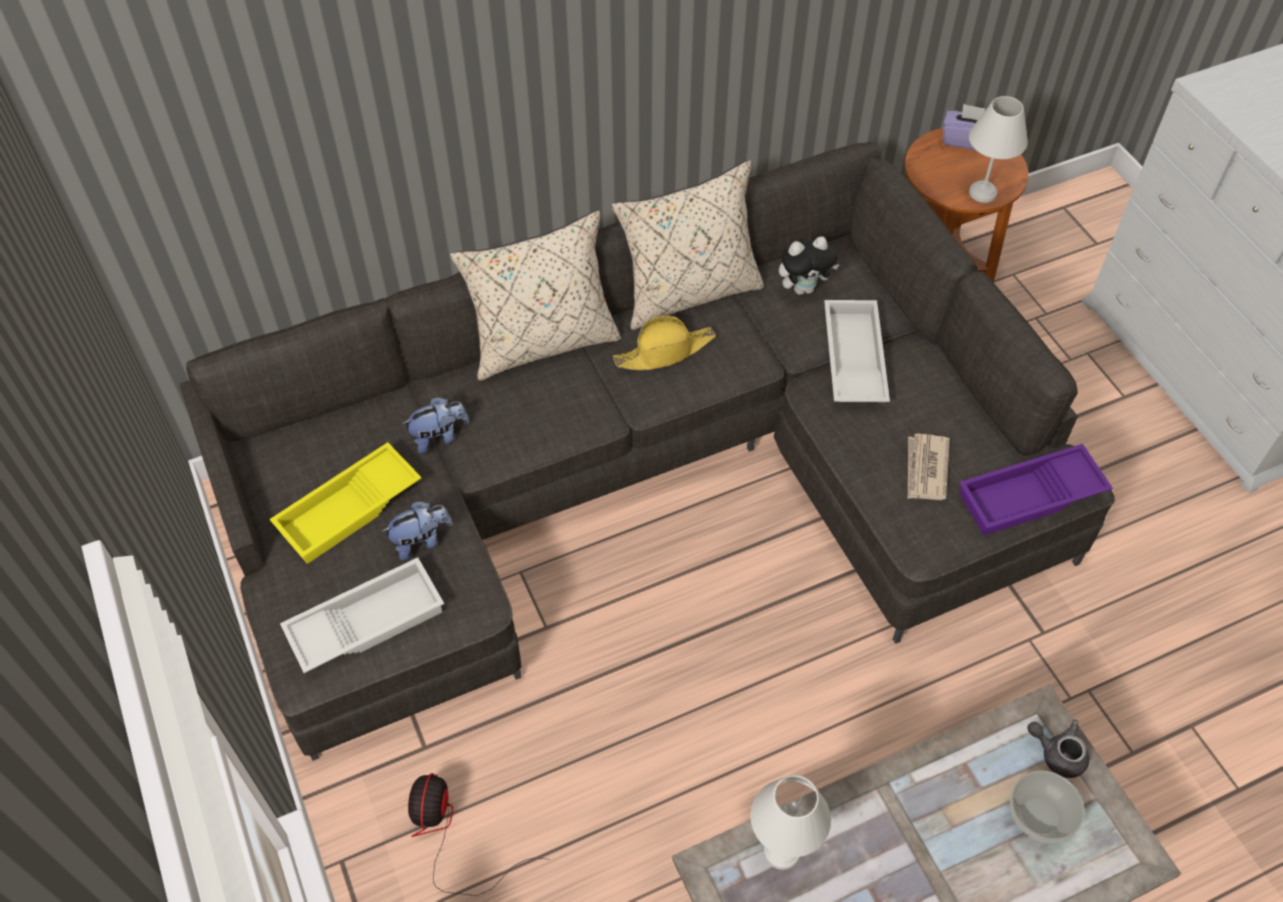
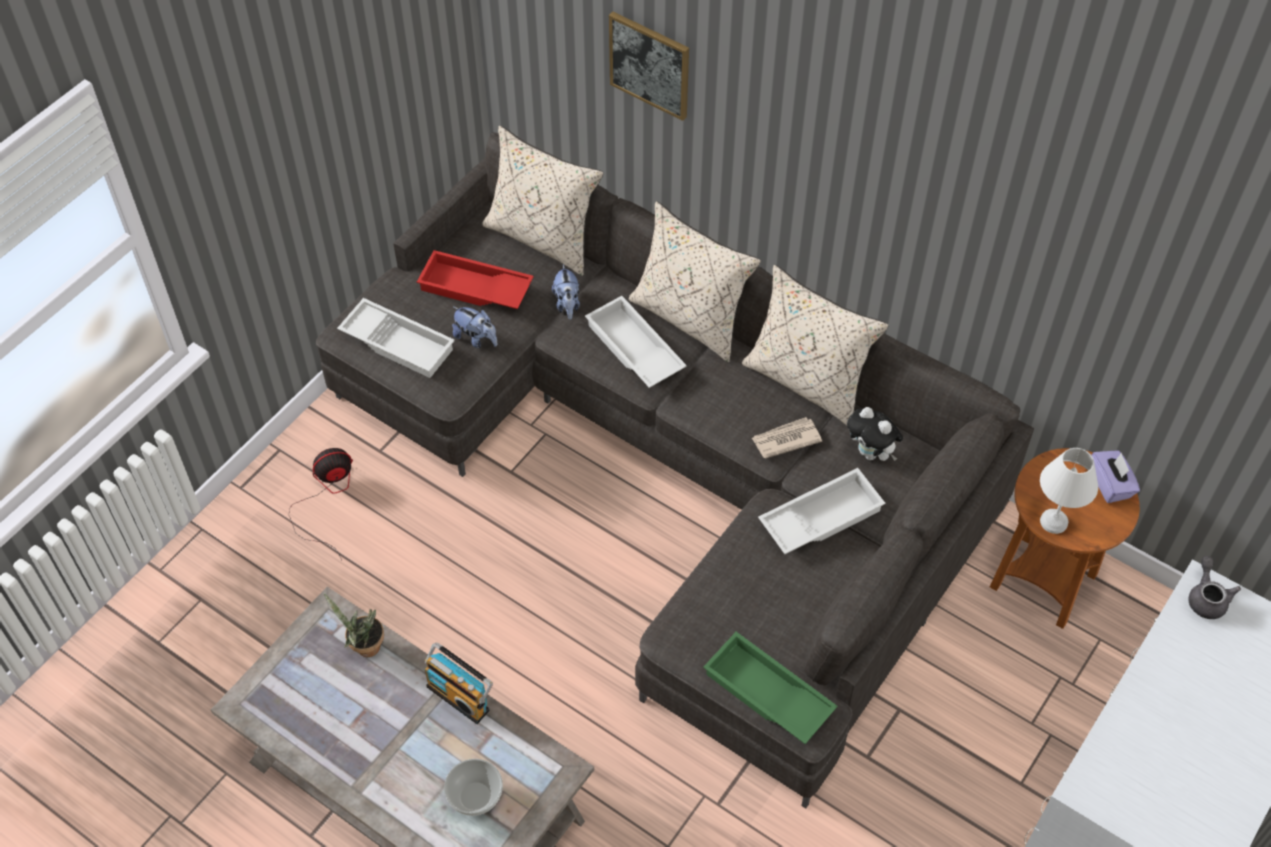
camera: 60 degrees right, 0 degrees up
(331, 415) = (543, 238): none -> beige pillow
(349, 511) = (474, 289): yellow tray -> red tray
(360, 109) = (650, 64): none -> picture
(439, 437) = (567, 304): plush toy -> plush toy turned 45 degrees clockwise
(546, 408) = (633, 349): none -> white tray
(665, 352) = (736, 394): yellow hat -> none
(783, 849) = (364, 647): white table lamp -> potted plant
(901, 774) = (460, 696): none -> radio
(926, 469) = (743, 610): newspaper -> newspaper (785, 439)
(1030, 498) = (766, 694): purple tray -> green tray
(1057, 753) = (535, 791): grey teapot -> grey teapot (1207, 598)

